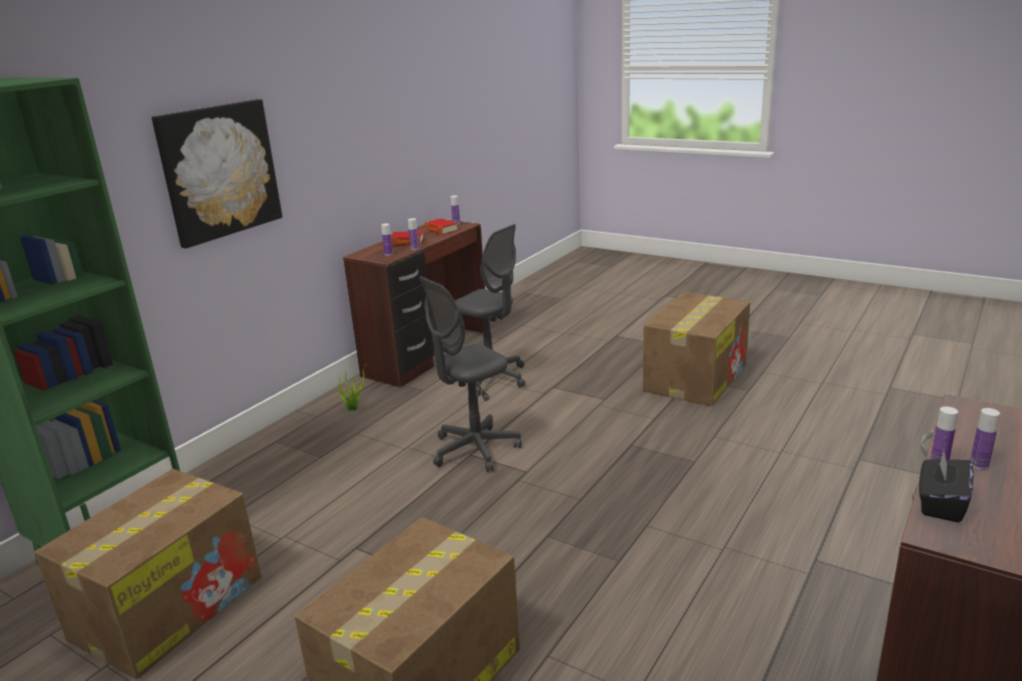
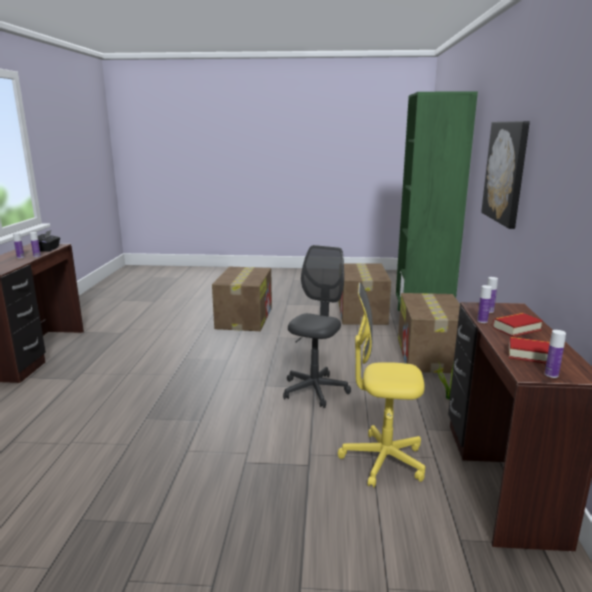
camera: 150 degrees right, 5 degrees down
(491, 378) = (383, 460): grey office chair -> yellow office chair
(695, 377) = (148, 528): cardboard box -> cardboard box (429, 356)

